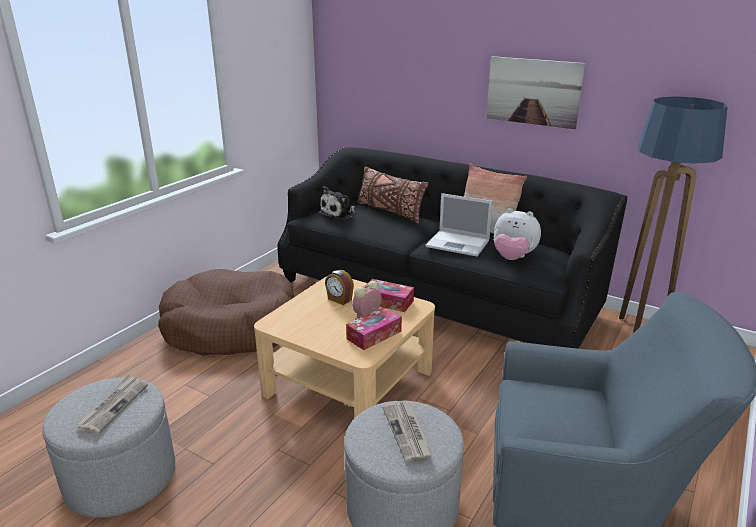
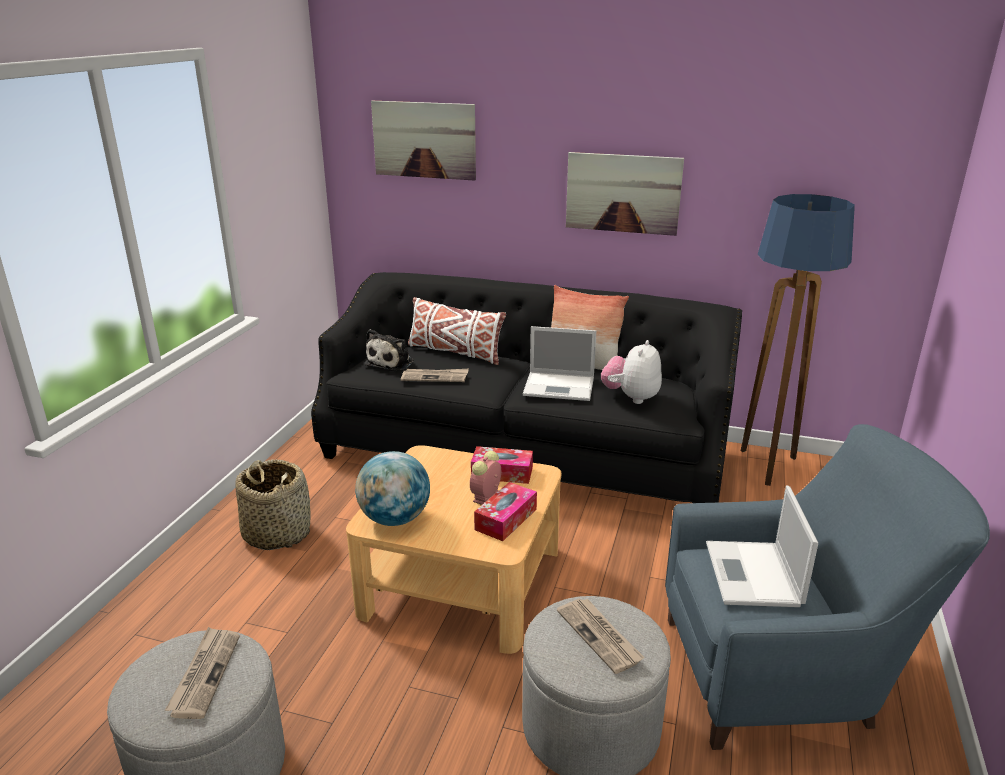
camera: 15 degrees left, 0 degrees up
(232, 327) = (277, 533): brown dog bed -> basket
(292, 322) = (394, 519): none -> globe
(339, 299) = (440, 479): alarm clock -> none
(365, 227) = (435, 377): none -> newspaper
(384, 44) = (424, 140): none -> picture
(390, 211) = (455, 352): brown pillow -> white pillow
(513, 258) = (631, 397): plush toy -> plush toy turned 105 degrees clockwise
(554, 407) = (753, 575): none -> laptop

